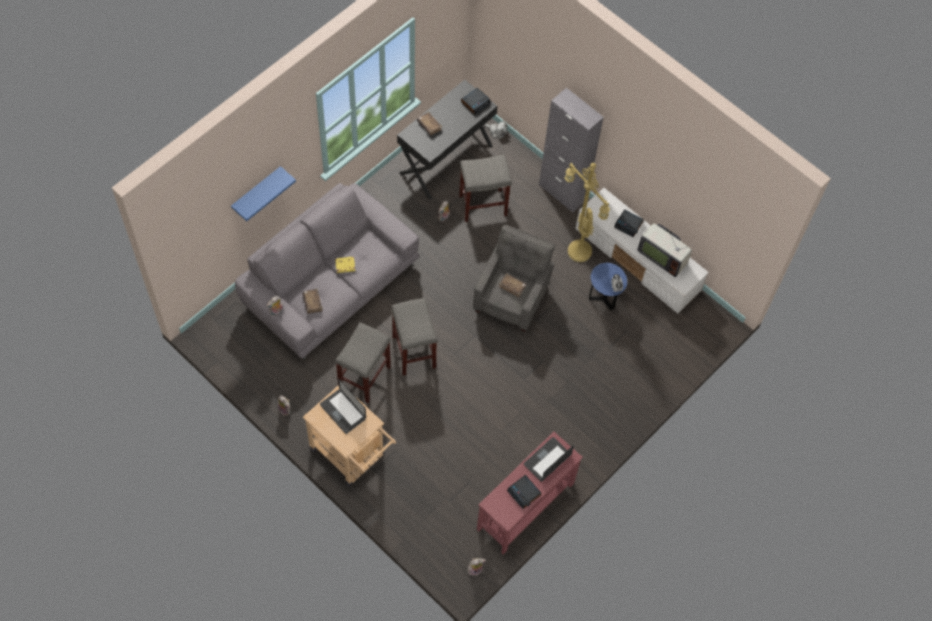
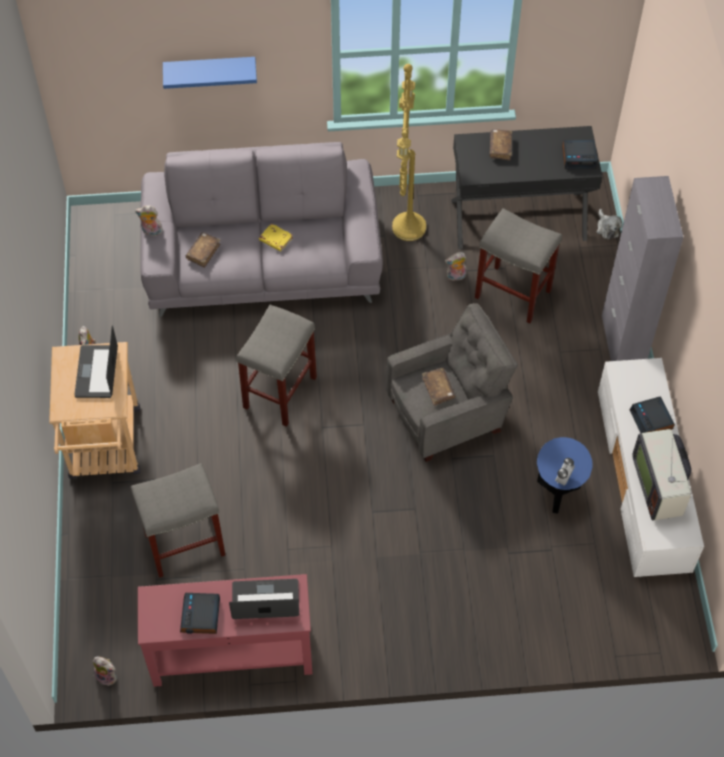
camera: 45 degrees right, 5 degrees down
(364, 377) = (202, 379): grey stool -> grey stool (185, 543)
(577, 251) = (577, 419): yellow floor lamp -> yellow floor lamp (406, 226)

